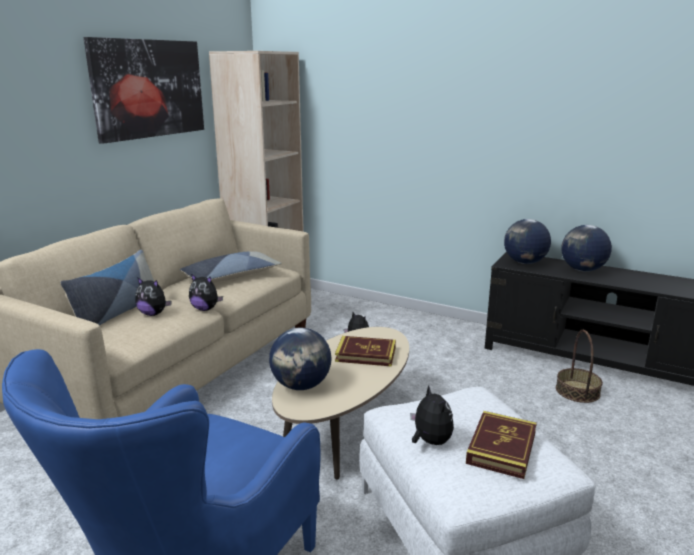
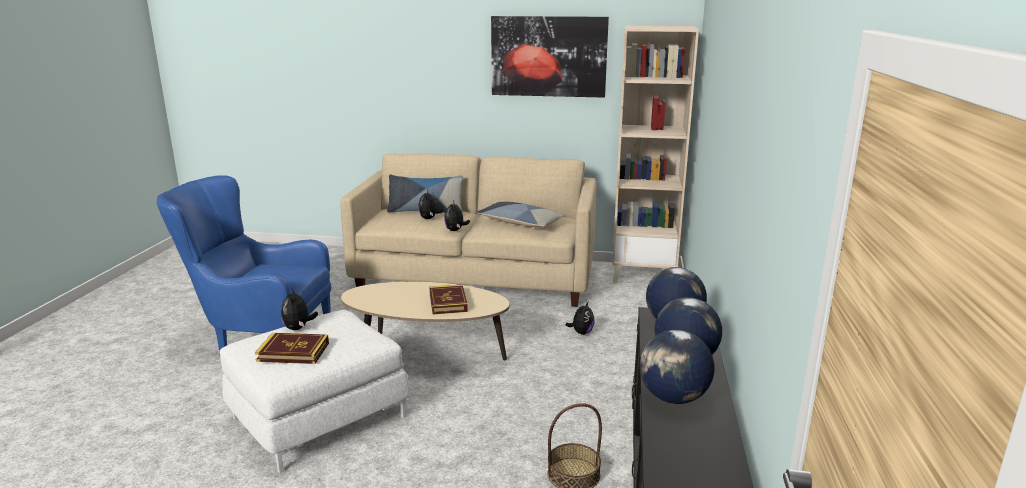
camera: 70 degrees right, 0 degrees up
(301, 385) = (386, 290): globe -> globe (673, 398)
(430, 441) = (298, 328): plush toy -> plush toy turned 120 degrees clockwise

